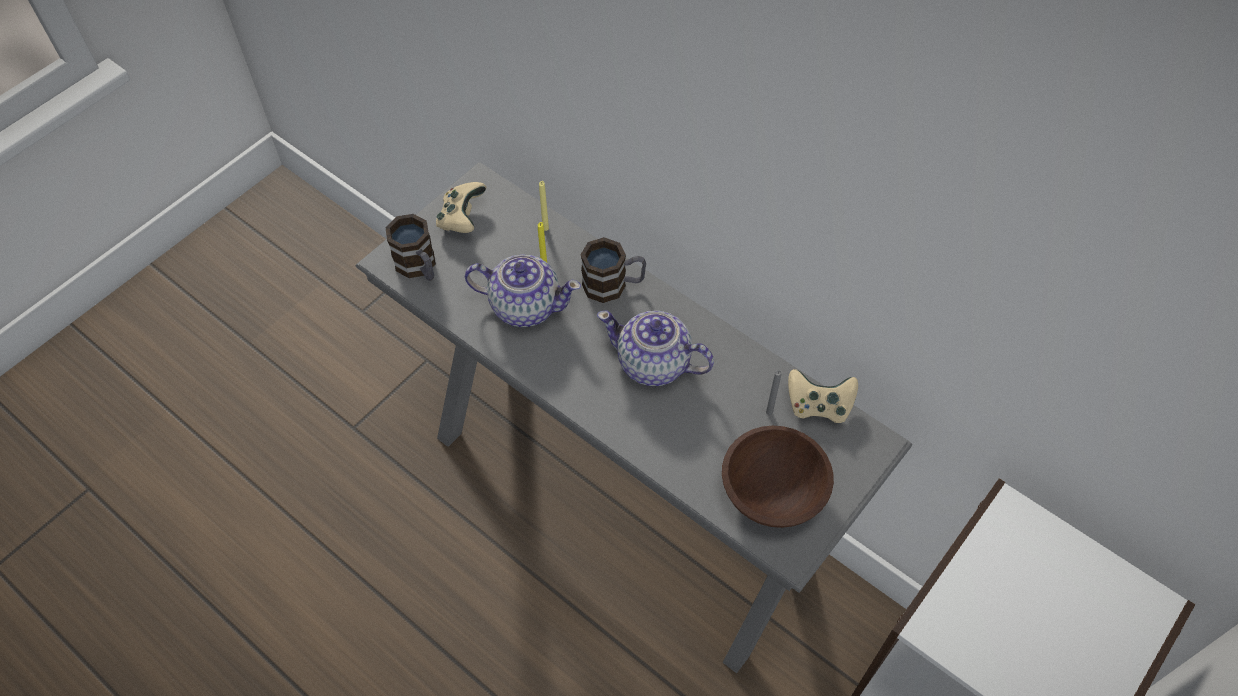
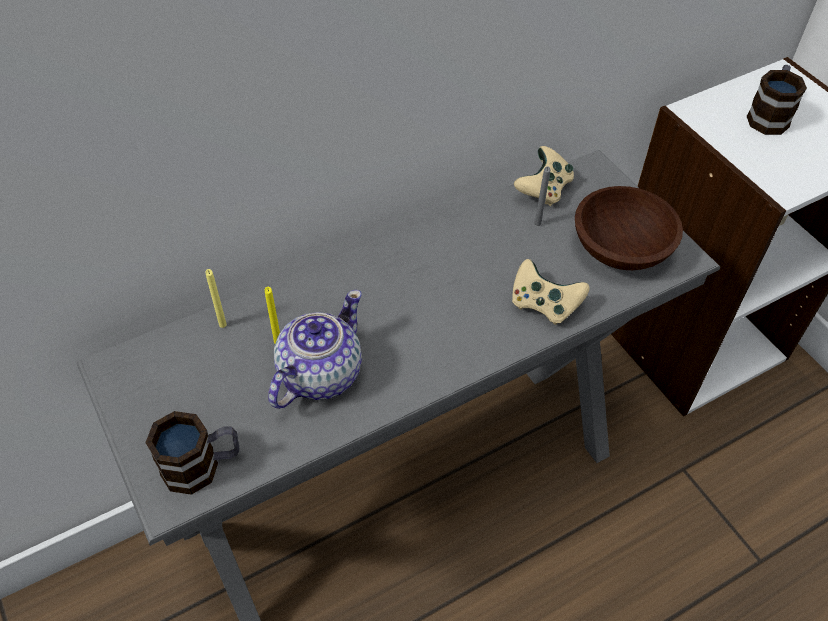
camera: 70 degrees left, 5 degrees down
(462, 218) = (155, 401): beige game controller -> beige game controller (543, 304)
(613, 285) = (334, 289): mug -> mug (769, 115)
(654, 364) = (448, 287): teapot -> none

